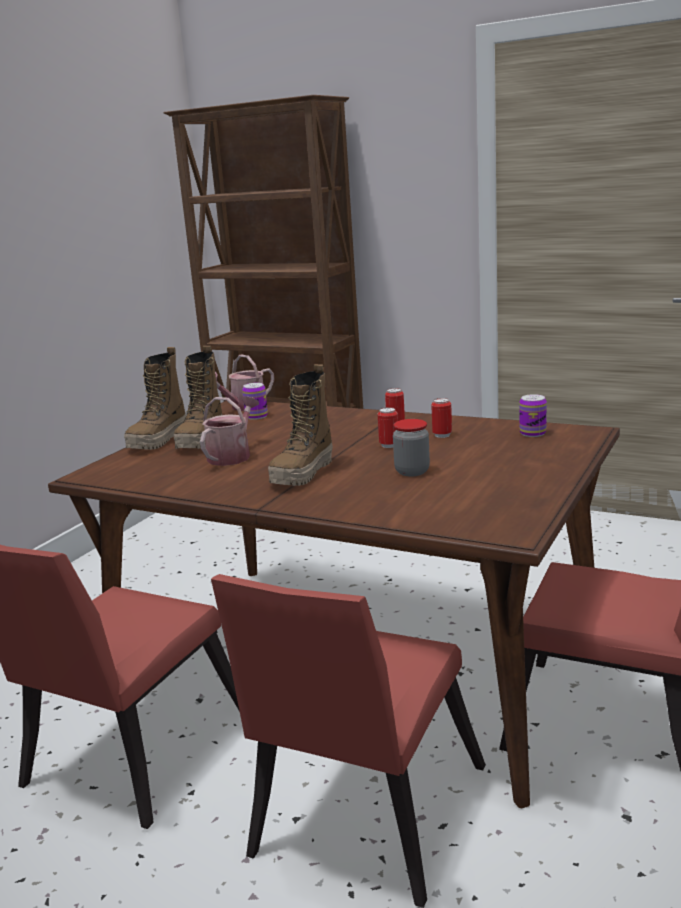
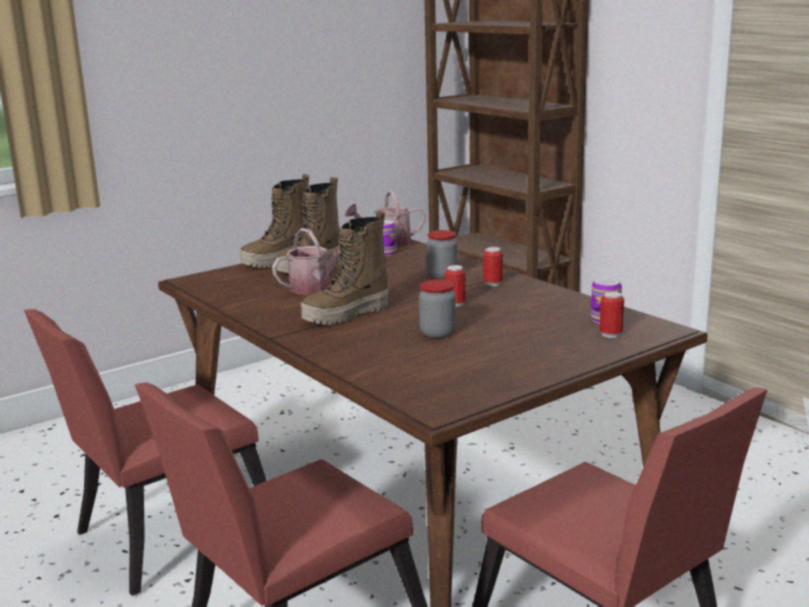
camera: 25 degrees right, 0 degrees up
(339, 424) = (442, 275): none -> jar
(442, 435) = (517, 304): can -> can (610, 334)

